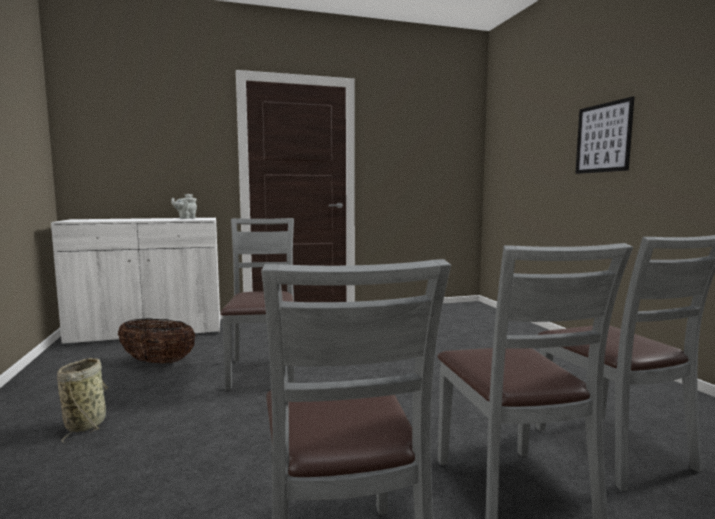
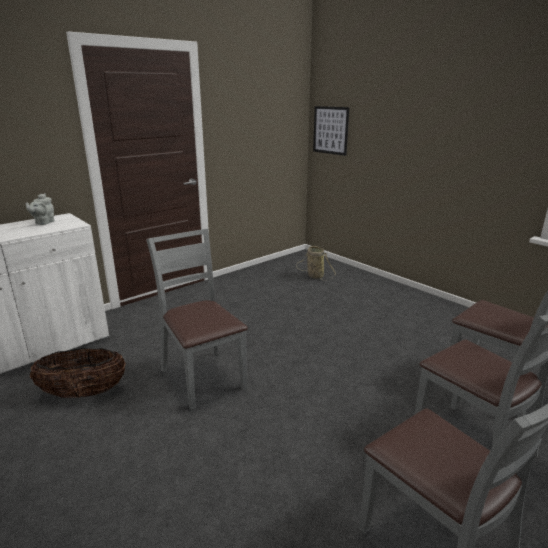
camera: 25 degrees left, 15 degrees up
(87, 423) = (97, 493): basket -> basket (314, 275)
(603, 138) = (439, 127): picture -> picture (330, 130)

